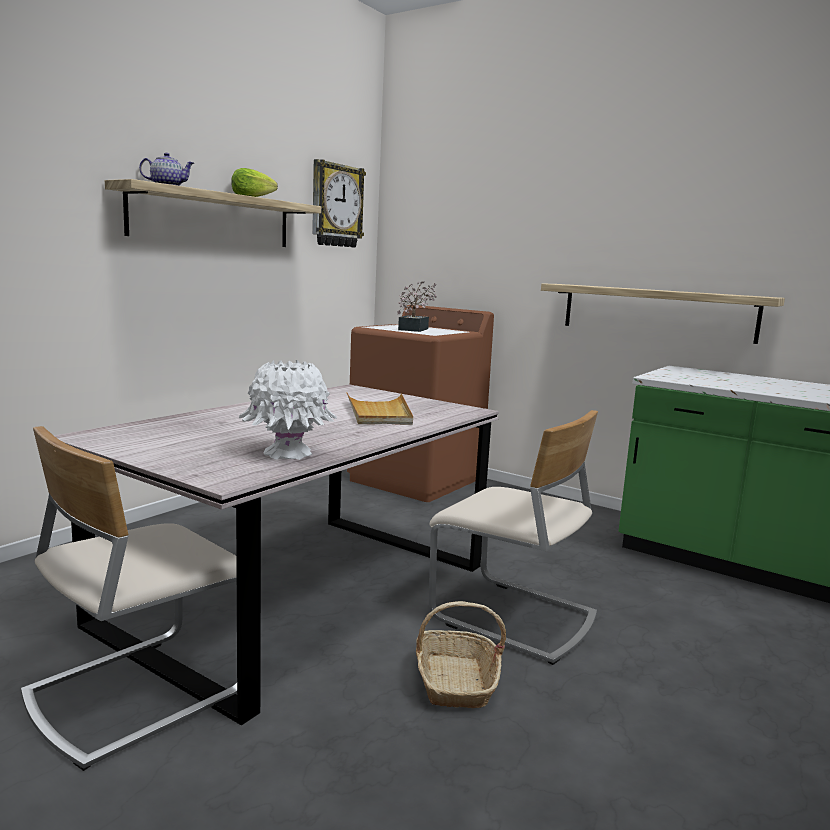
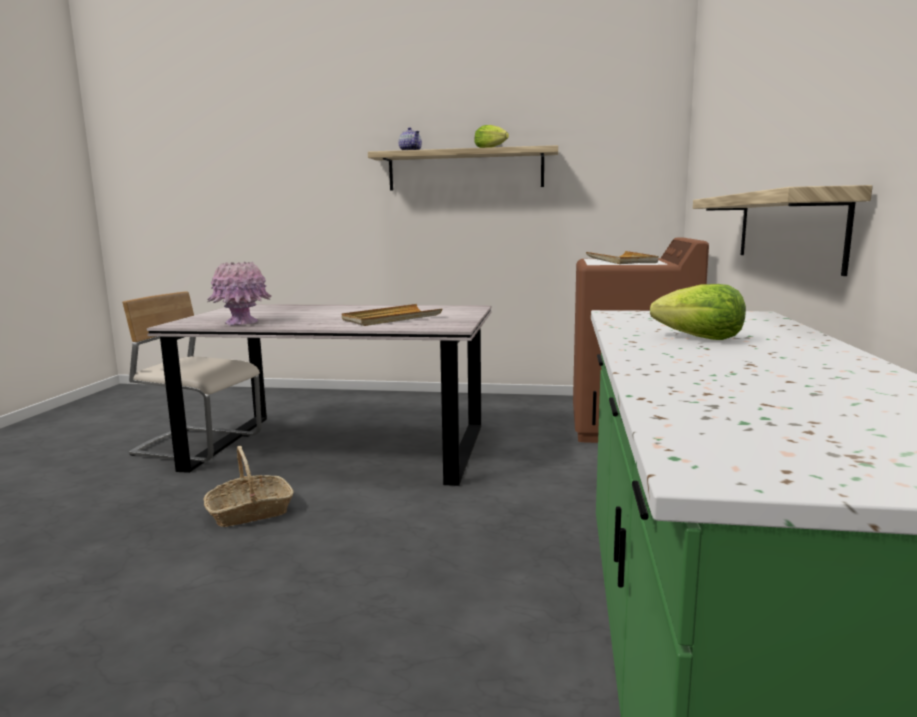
camera: 65 degrees right, 0 degrees up
(287, 453) = (242, 323): white vase -> pink vase
(336, 205) = (615, 140): wall clock -> none
(415, 329) = (621, 261): potted plant -> beige tray
(513, 618) = (368, 514): beige chair -> none
(772, 386) = (700, 339): none -> lettuce

